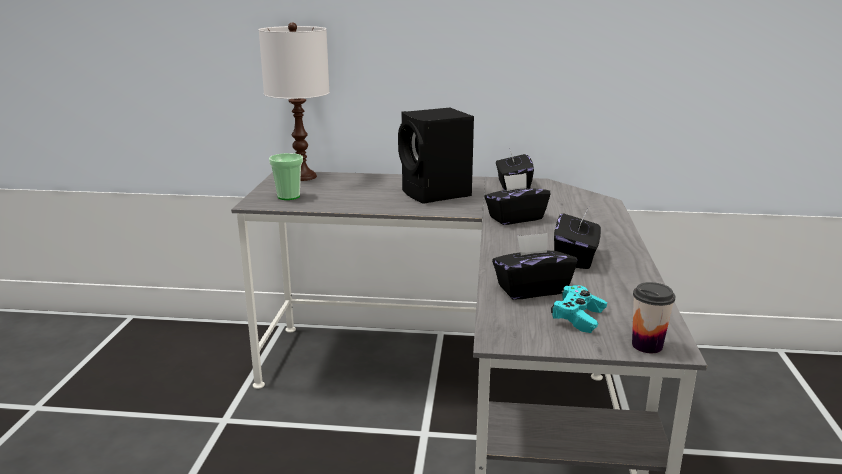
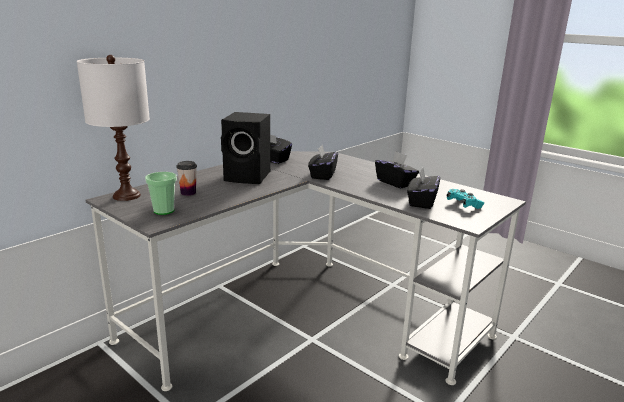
camera: 55 degrees left, 0 degrees up
(647, 345) = (502, 203): cup -> cup (188, 193)

